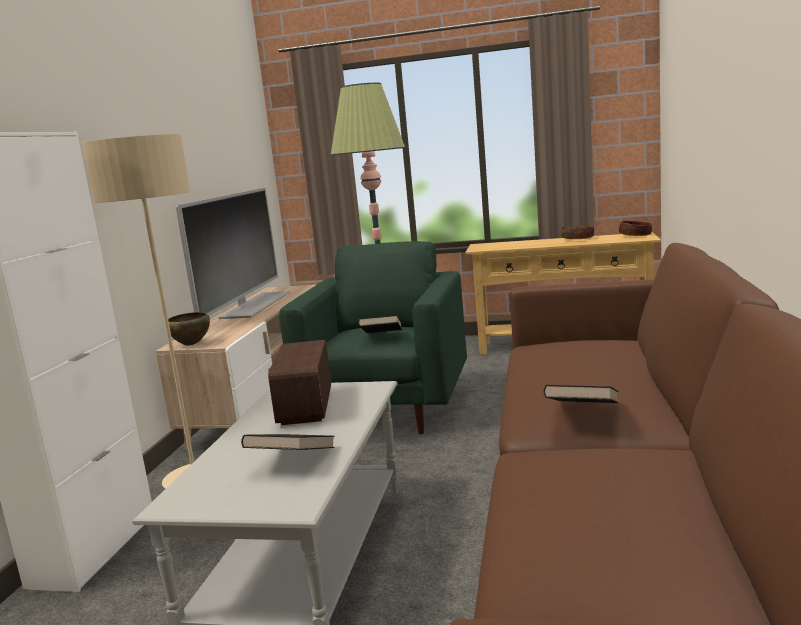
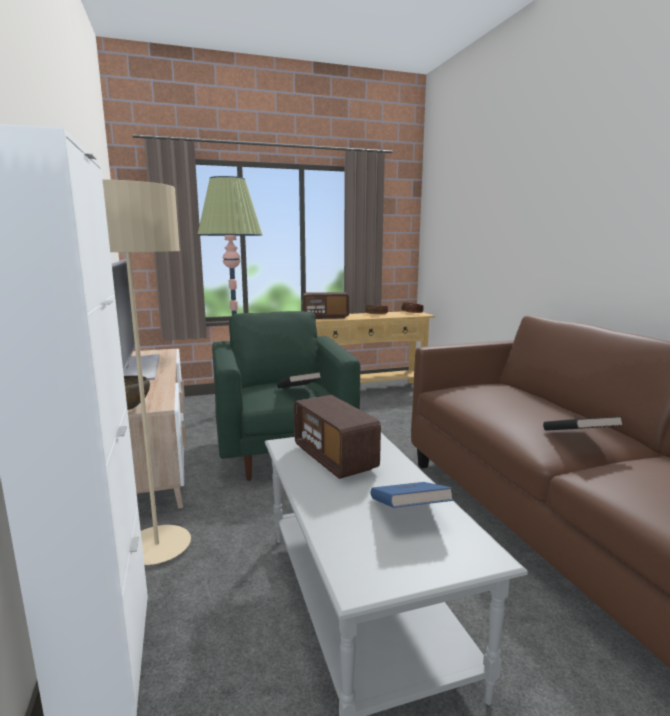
camera: 30 degrees left, 0 degrees up
(292, 461) = (408, 512): black book -> blue book
(501, 245) = (325, 317): none -> radio

